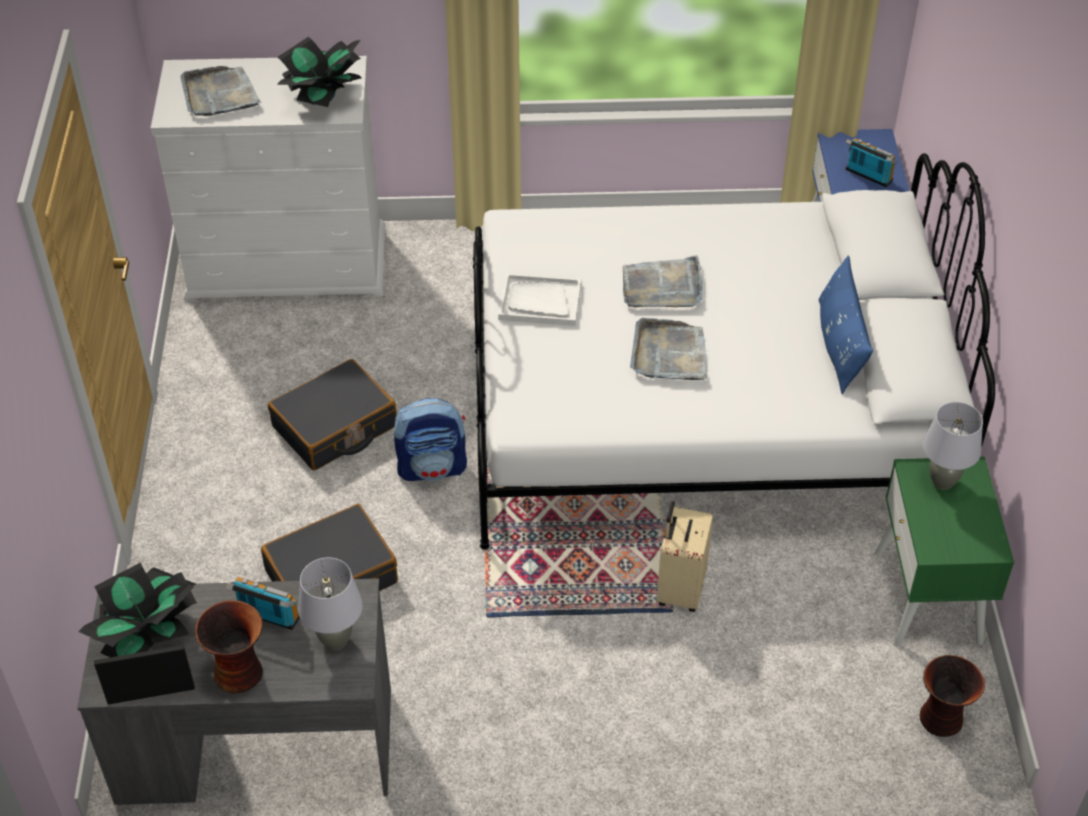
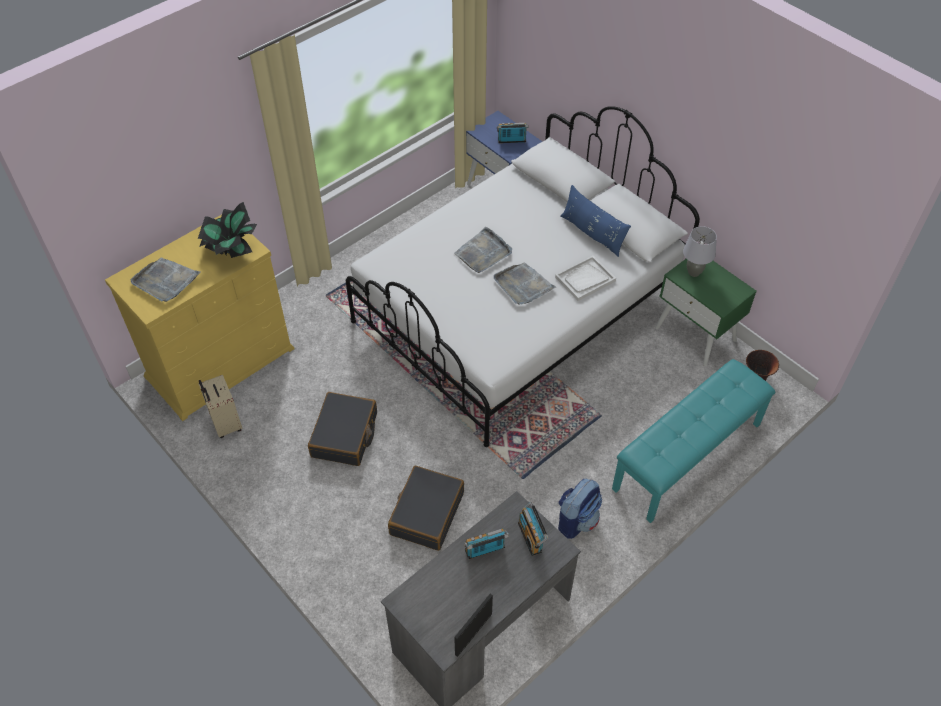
camera: 40 degrees left, 5 degrees up
(150, 636) = (438, 605): potted plant -> none
(240, 672) = (504, 588): vase -> none
(288, 263) = (220, 362): white dresser -> yellow dresser
(336, 641) = (531, 537): grey table lamp -> radio
(432, 467) = (418, 422): backpack -> backpack (576, 520)
(539, 302) = (433, 297): white tray -> white tray (585, 279)
(679, 589) = (593, 403): beige suitcase -> beige suitcase (225, 424)
(736, 743) = (688, 457): none -> turquoise bench

